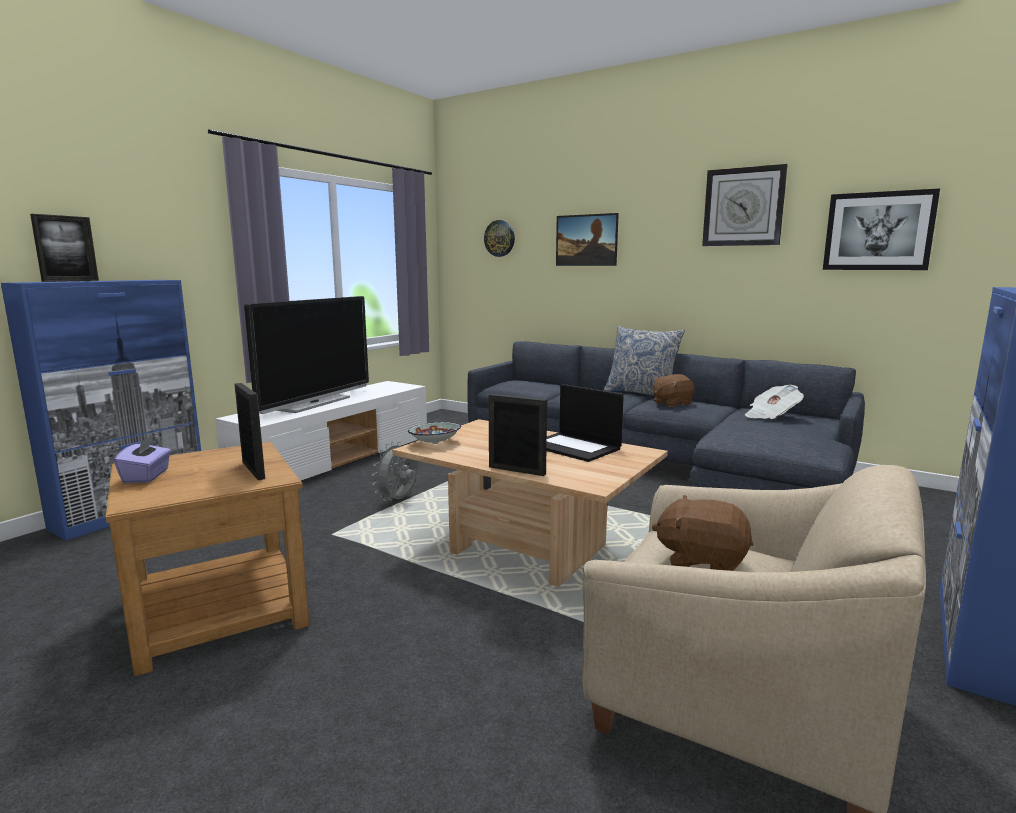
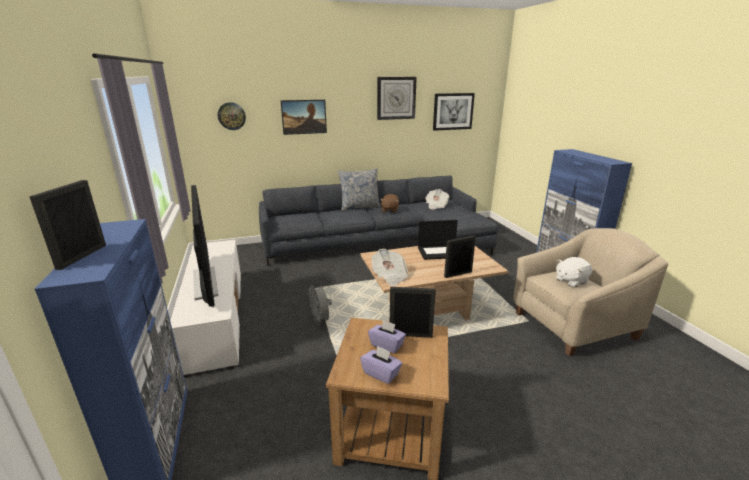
camera: 50 degrees left, 10 degrees up
(71, 281) = (82, 256): picture frame -> picture frame turned 150 degrees counterclockwise
(216, 466) = (387, 345): none -> purple tissue box
(435, 443) = (389, 276): bowl -> newspaper
(701, 561) = (570, 281): brown plush toy -> white plush toy

